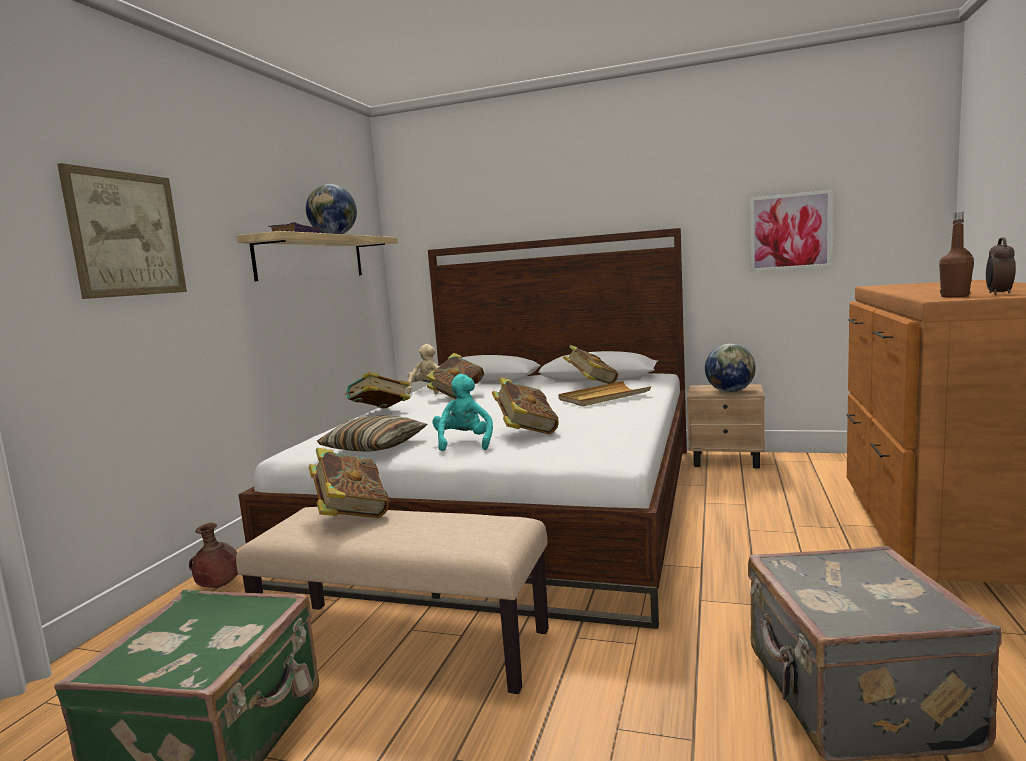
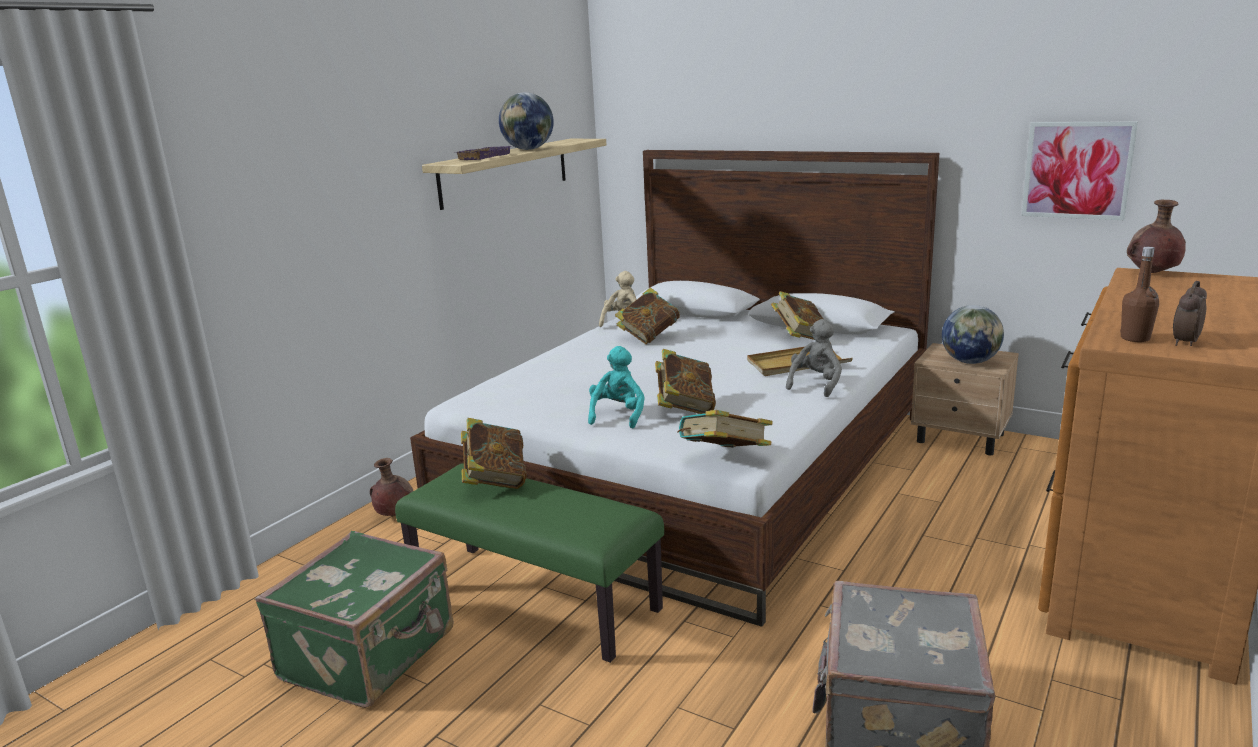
camera: 15 degrees right, 10 degrees up
(127, 234) = (315, 187): picture -> none
(374, 446) = (534, 407): pillow -> none
(380, 413) = (560, 354): book -> book (724, 459)
(406, 643) = (535, 599): beige bench -> green bench
(630, 407) = (815, 384): none -> grey plush toy
(888, 285) = (1151, 273): none -> brown vase

